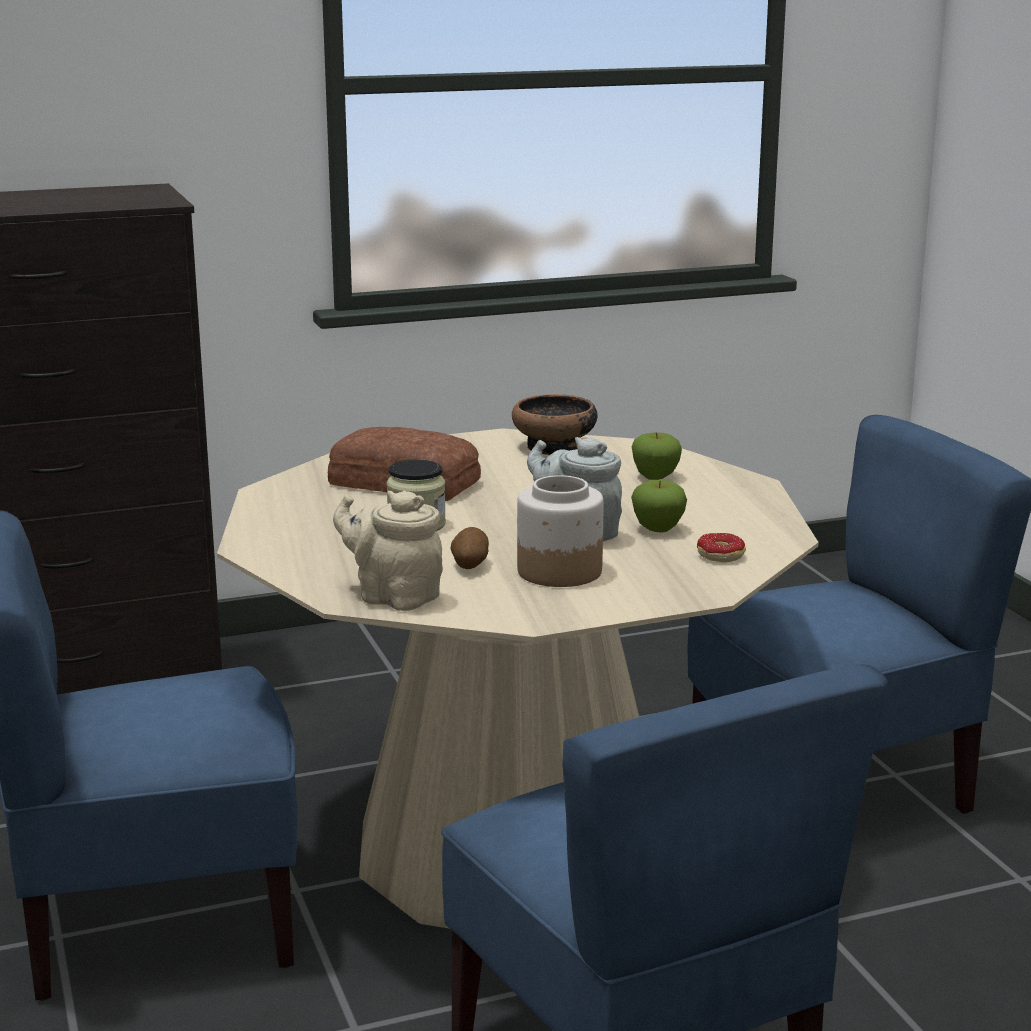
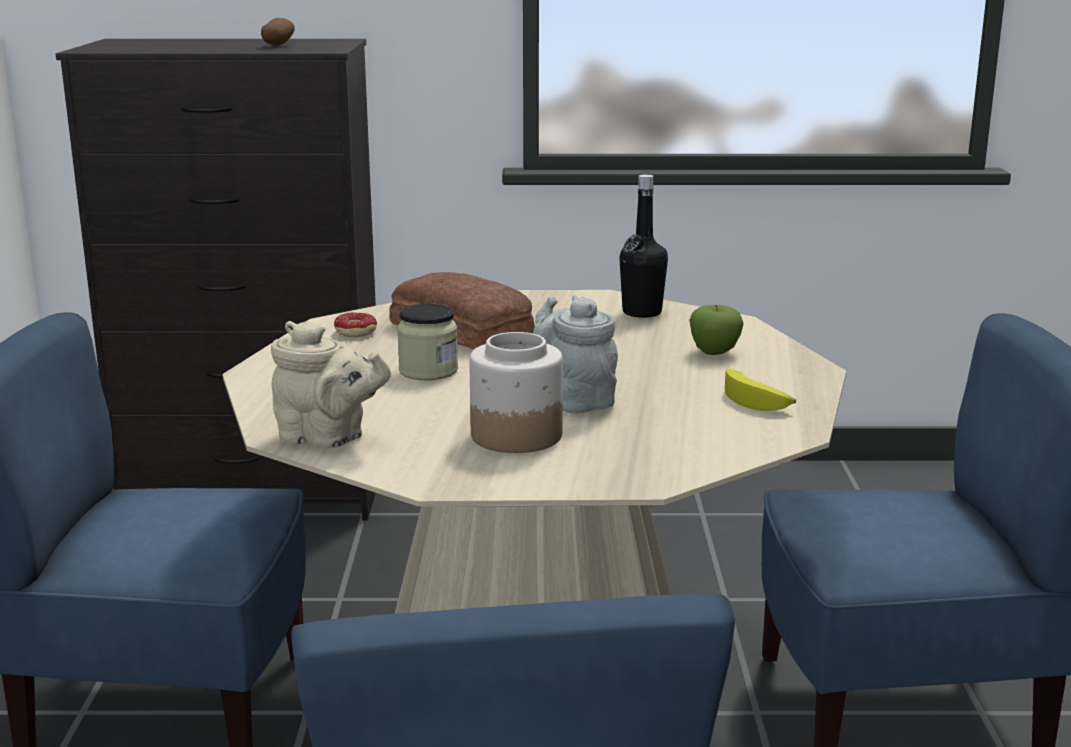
camera: 20 degrees right, 0 degrees up
(393, 597) = (328, 438): beige teapot -> beige teapot turned 150 degrees clockwise
(469, 565) = (434, 417): potato -> potato (278, 45)
(555, 447) = (642, 312): bowl -> black bottle
(658, 529) = (663, 405): apple -> none
(714, 558) = (694, 444): donut -> donut (348, 333)
(732, 515) = (757, 401): none -> banana

